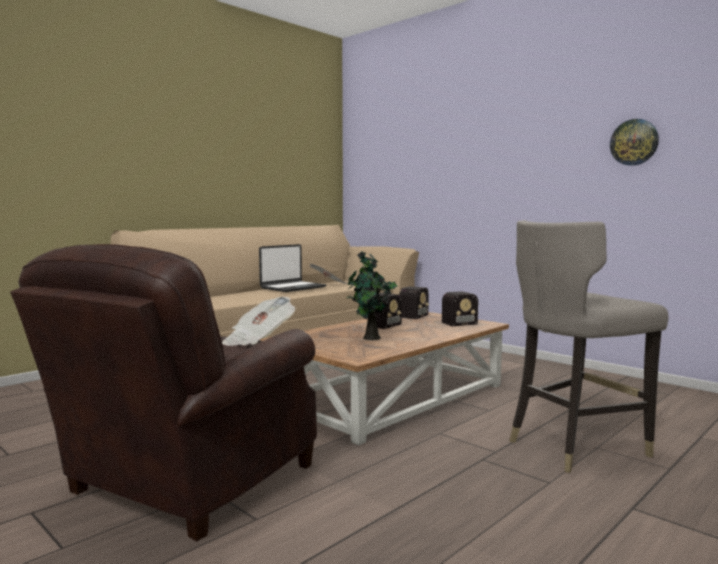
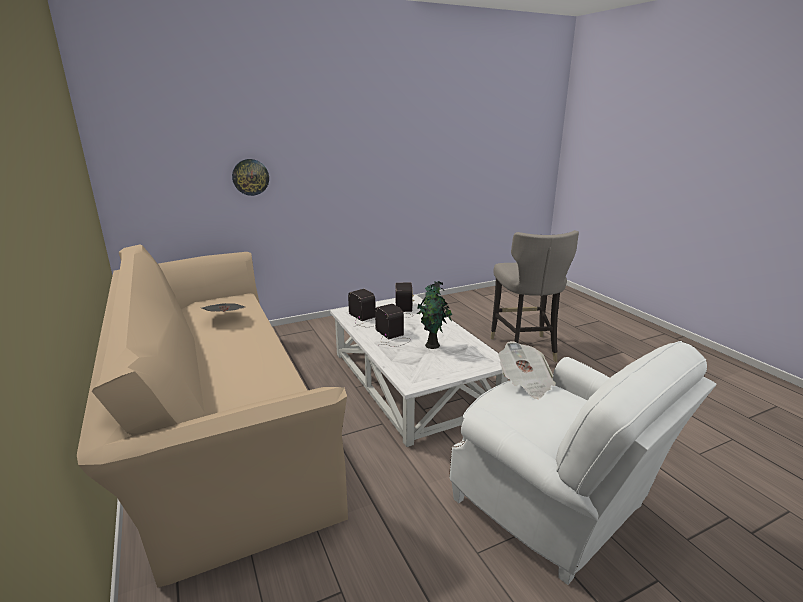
camera: 70 degrees left, 15 degrees up
(186, 483) = (555, 507): brown armchair -> white armchair
(292, 287) = (236, 338): laptop -> none
(390, 396) = (410, 382): brown coffee table -> white coffee table
(634, 142) = (420, 147): wall clock -> wall clock (250, 177)

